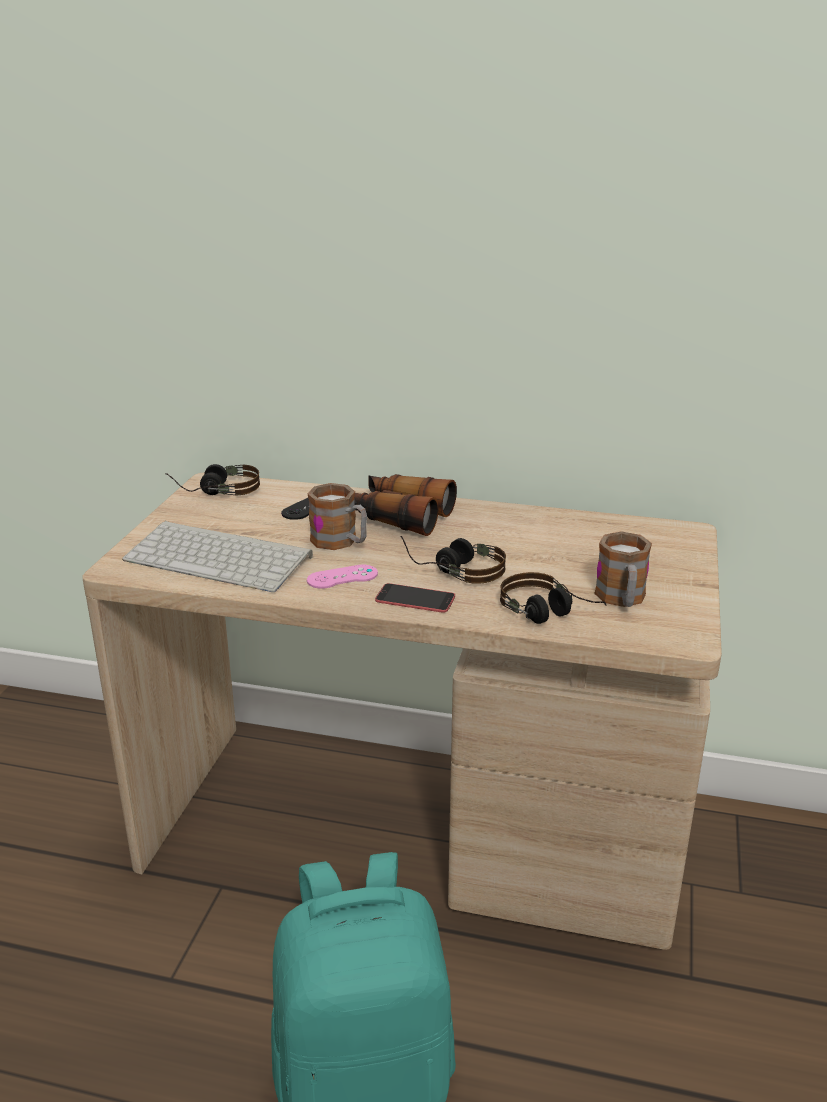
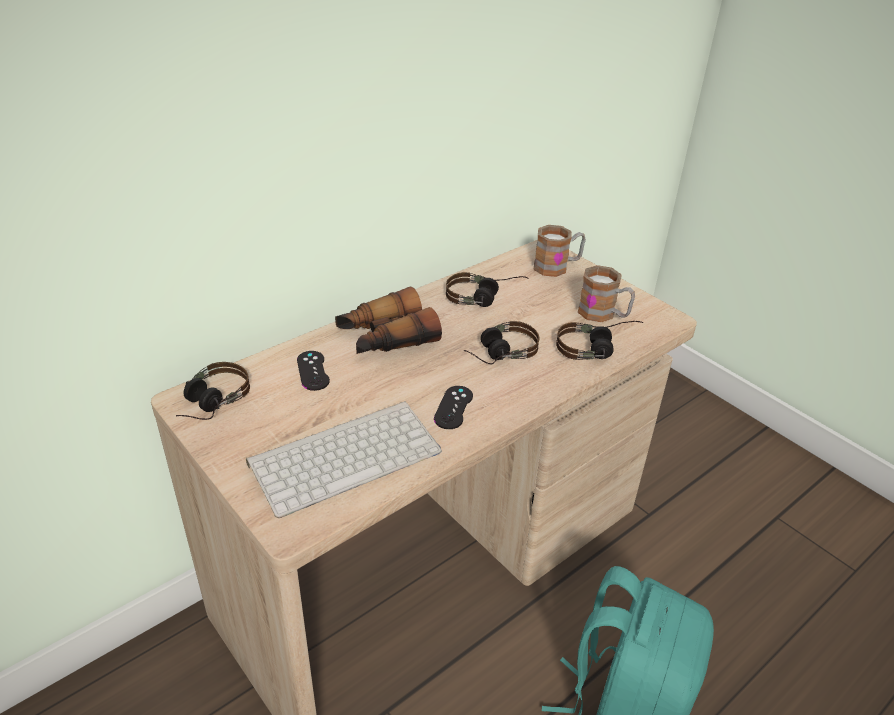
camera: 55 degrees left, 10 degrees up
(341, 542) = (396, 382): mug -> mug (557, 267)
(342, 577) = (453, 407): pink game controller -> black game controller
(415, 599) = (521, 390): phone -> none
(536, 534) = (484, 298): none -> headphones

